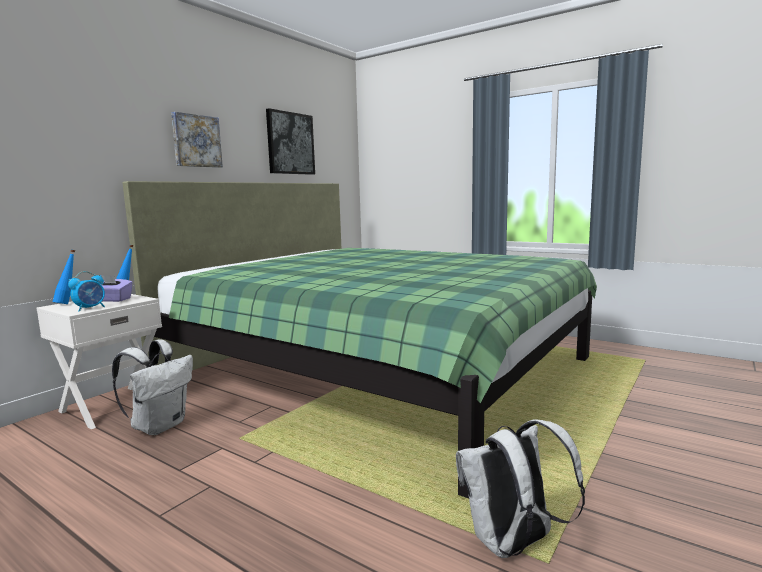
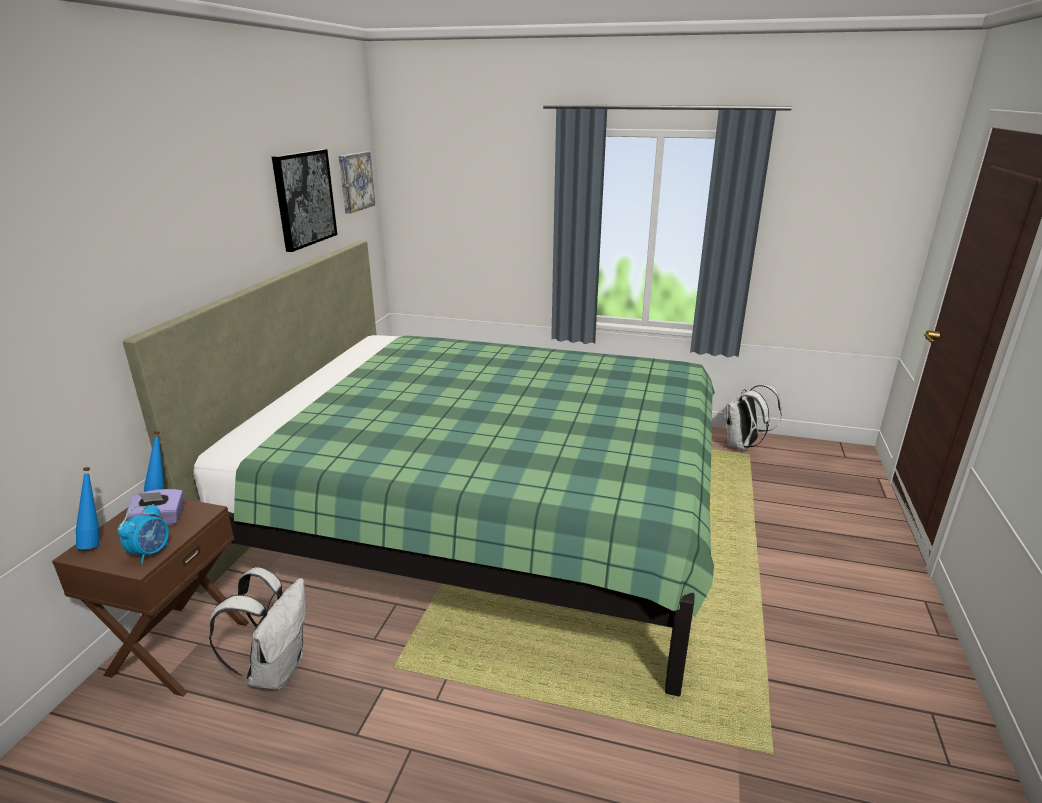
camera: 20 degrees left, 15 degrees up
(112, 406) = (178, 647): white nightstand -> brown nightstand
(196, 141) = (196, 238): picture -> picture (355, 181)
(513, 545) = (737, 742): white backpack -> white backpack (742, 446)

